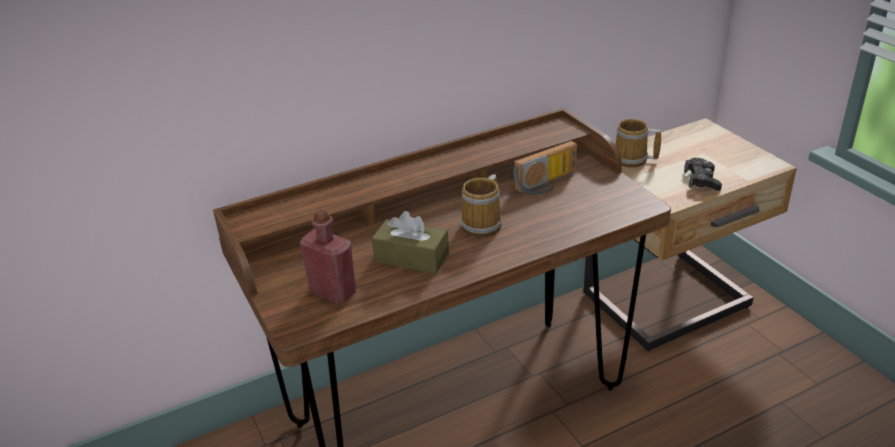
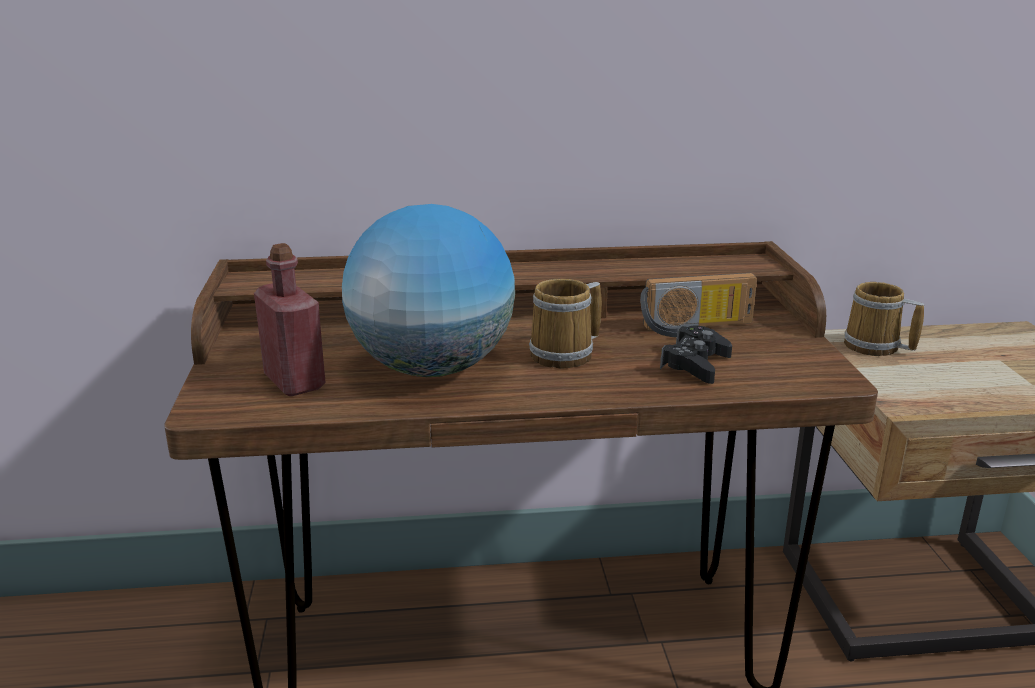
camera: 20 degrees right, 10 degrees down
(411, 257) = (432, 368): brown tissue box -> globe
(701, 180) = (977, 390): black game controller -> black game controller (695, 364)

